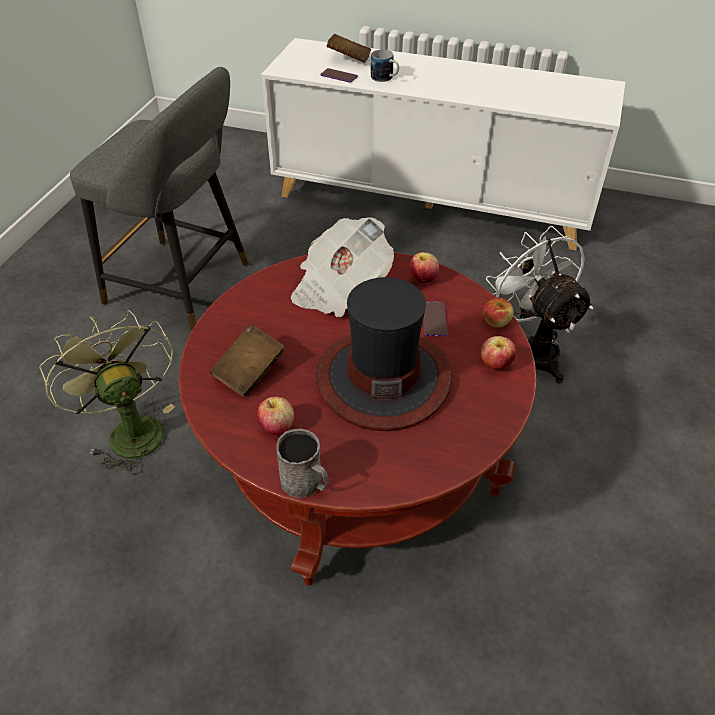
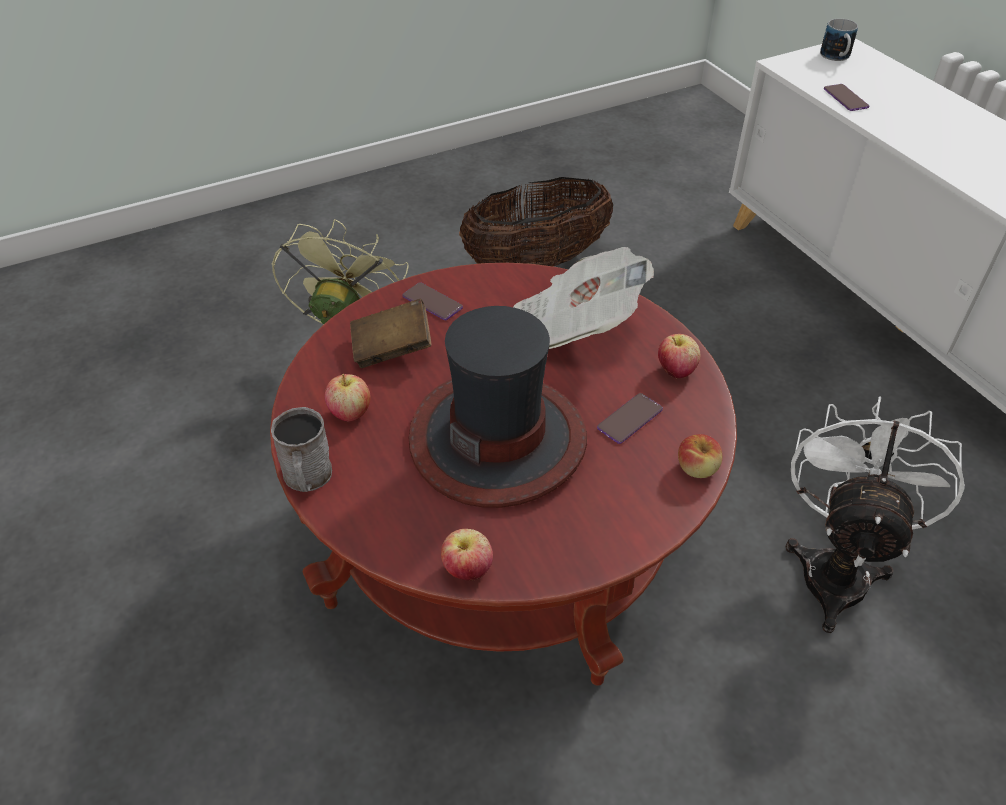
camera: 45 degrees right, 0 degrees up
(185, 285) = (536, 263): grey stool -> basket
(235, 328) = (432, 302): none -> phone
(349, 60) = (885, 85): brown book -> none
(385, 78) = (902, 124): mug -> mug (836, 58)
(495, 364) = (632, 510): apple -> apple (467, 569)

